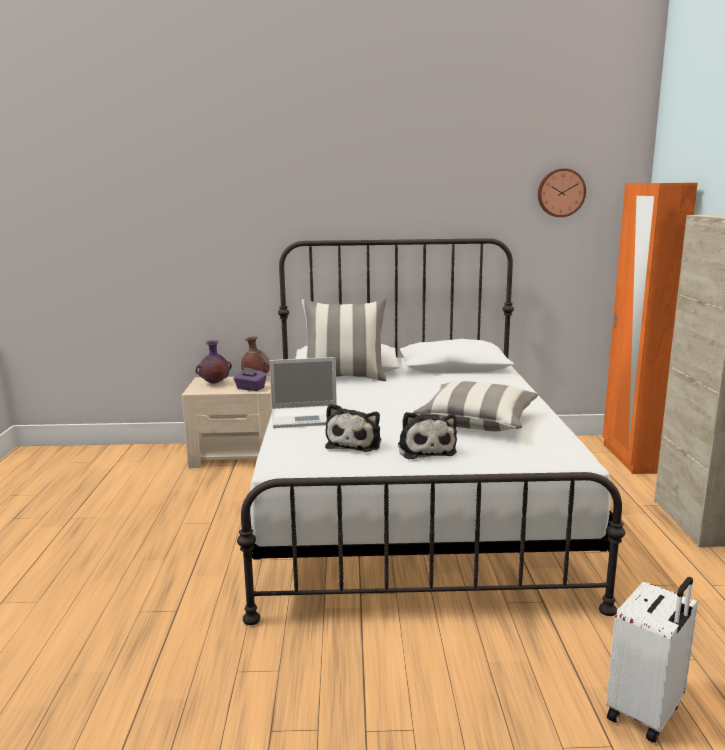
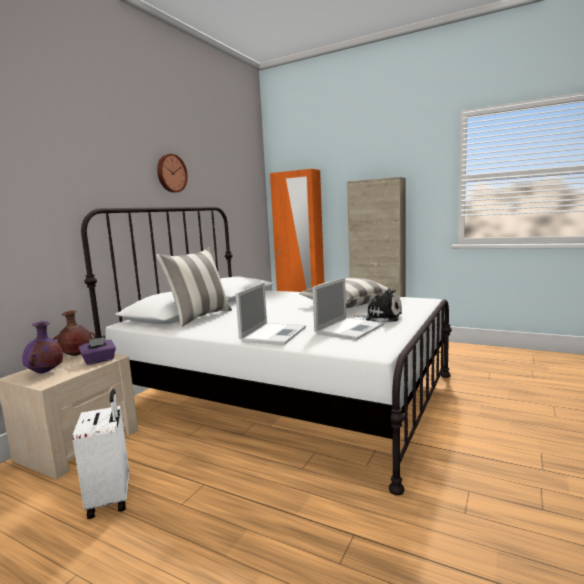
camera: 60 degrees left, 5 degrees down
(355, 443) = (350, 329): plush toy -> laptop
(560, 193) = (236, 178): wall clock -> wall clock (171, 173)
(646, 713) = (528, 392): white suitcase -> white suitcase (111, 498)

